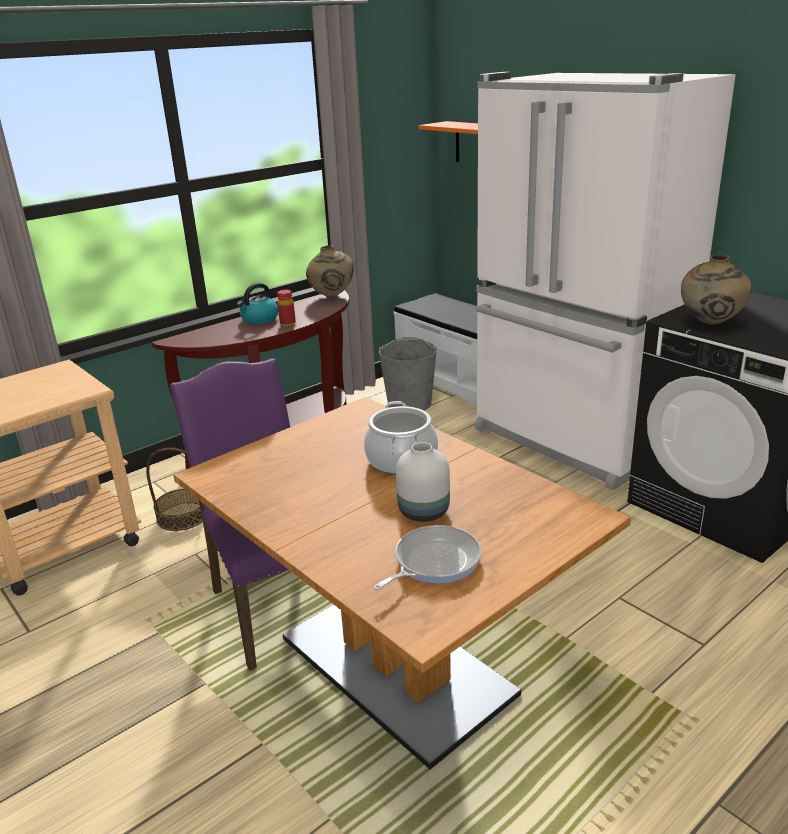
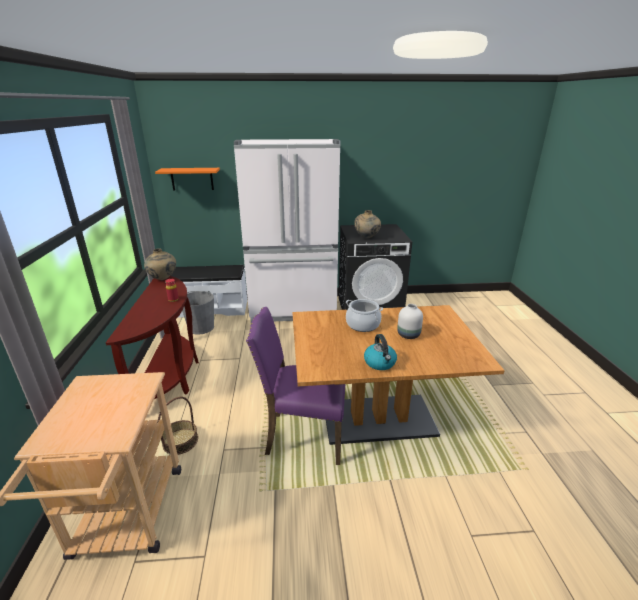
camera: 55 degrees left, 0 degrees up
(259, 319) = (149, 304): kettle -> kettle (380, 363)
(433, 562) = (444, 345): frying pan -> none

